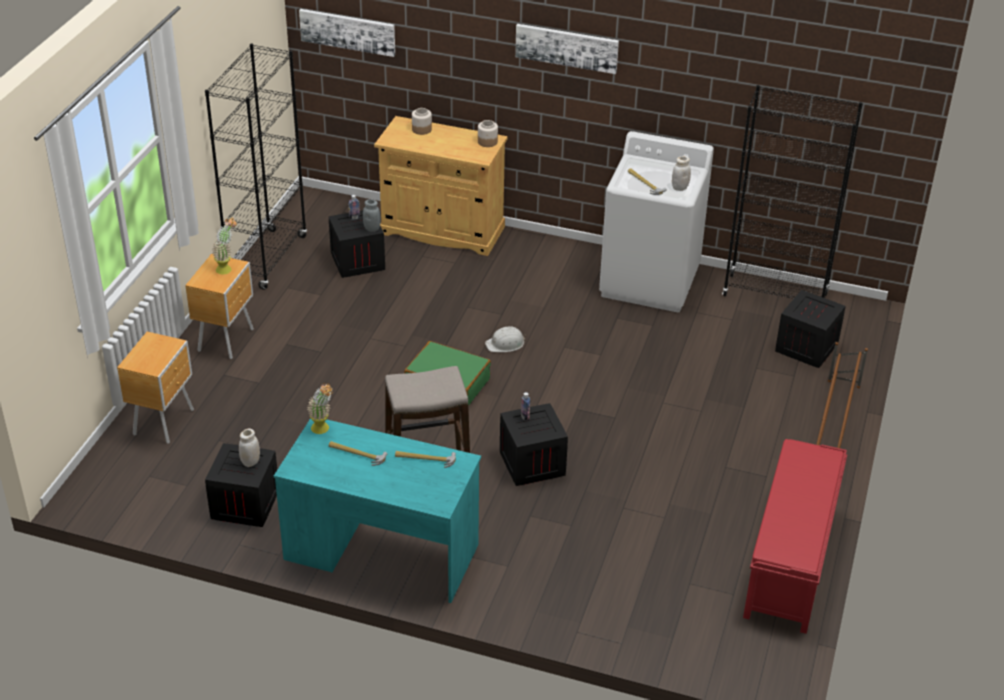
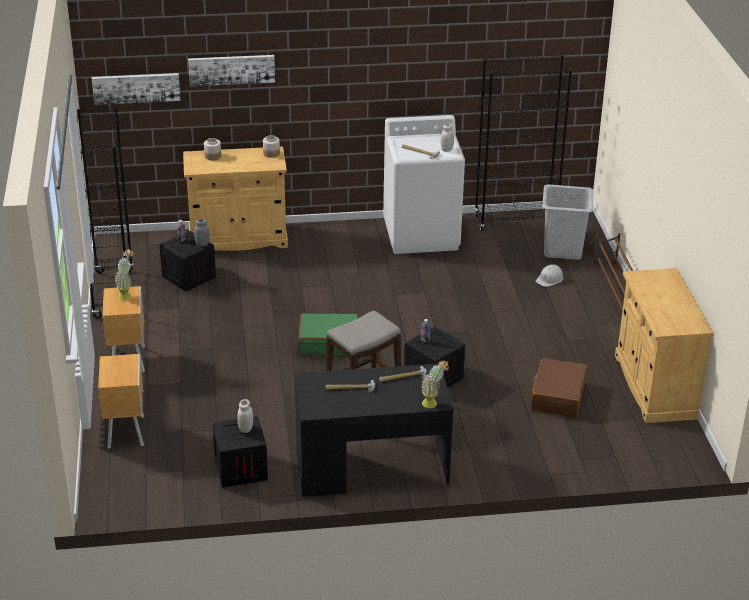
camera: 25 degrees left, 5 degrees down
(323, 430) = (311, 380): potted plant -> potted plant (433, 404)
(381, 552) = (371, 469): turquoise desk -> black desk
(505, 344) = (350, 304): white hard hat -> white hard hat (550, 279)
(567, 47) = (328, 61): picture -> picture (231, 69)
(660, 534) = (557, 396): none -> brown suitcase
(790, 561) = (654, 386): red bench -> beige cabinet
(807, 348) = (563, 250): crate -> grey laundry basket

